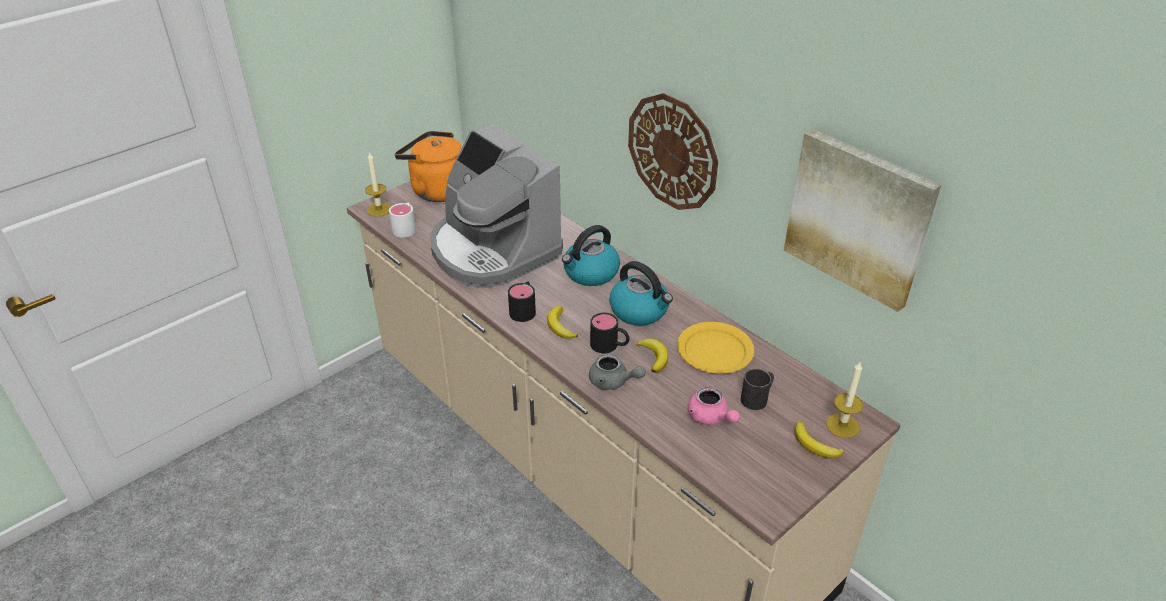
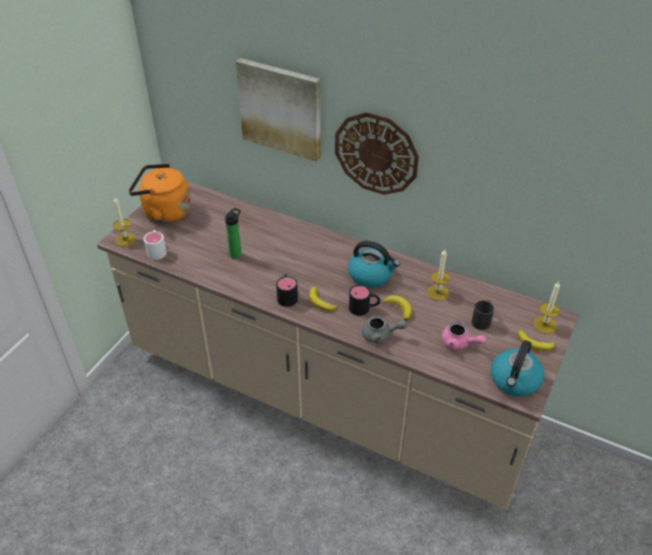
camera: 20 degrees left, 5 degrees up
(492, 250) = (236, 253): coffee machine -> bottle
(590, 273) = (320, 254): kettle -> kettle (515, 381)
(715, 351) = (438, 292): yellow plate -> candle
(859, 218) = (539, 182): picture -> picture (281, 108)

